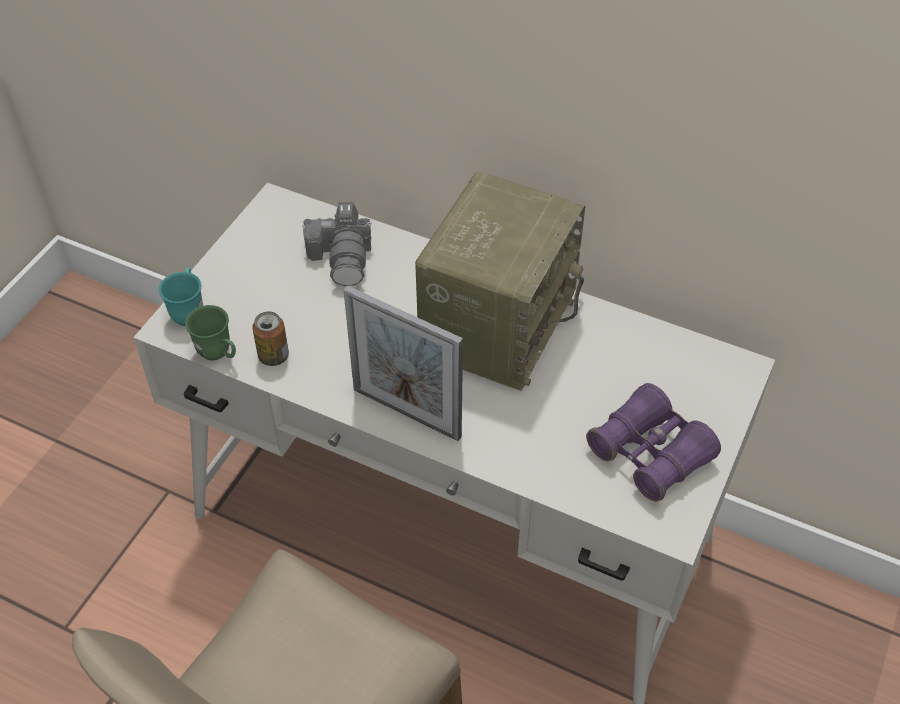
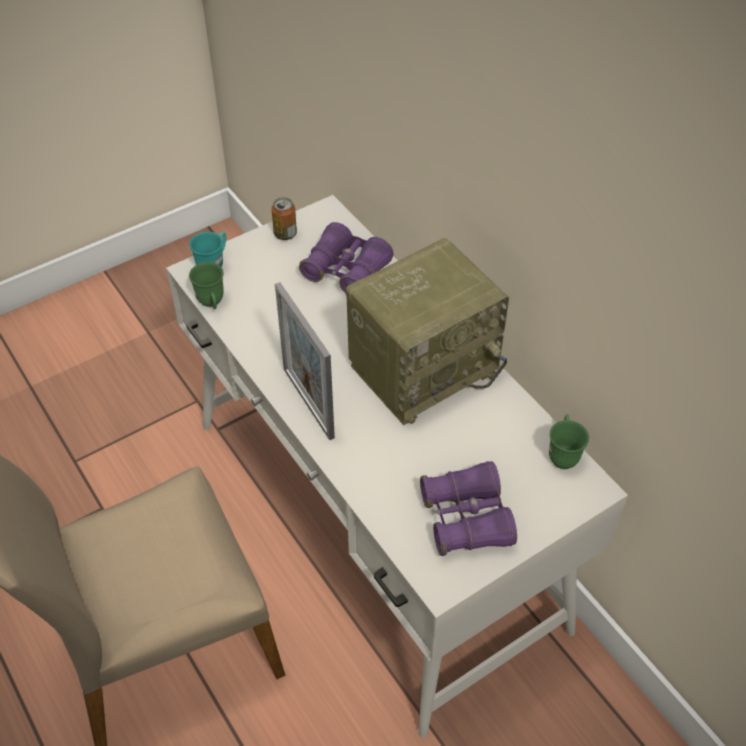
camera: 30 degrees right, 0 degrees up
(273, 356) = (247, 321): can -> can (285, 234)
(343, 257) = (346, 270): camera -> purple binoculars
(691, 347) = (563, 453): none -> green mug

